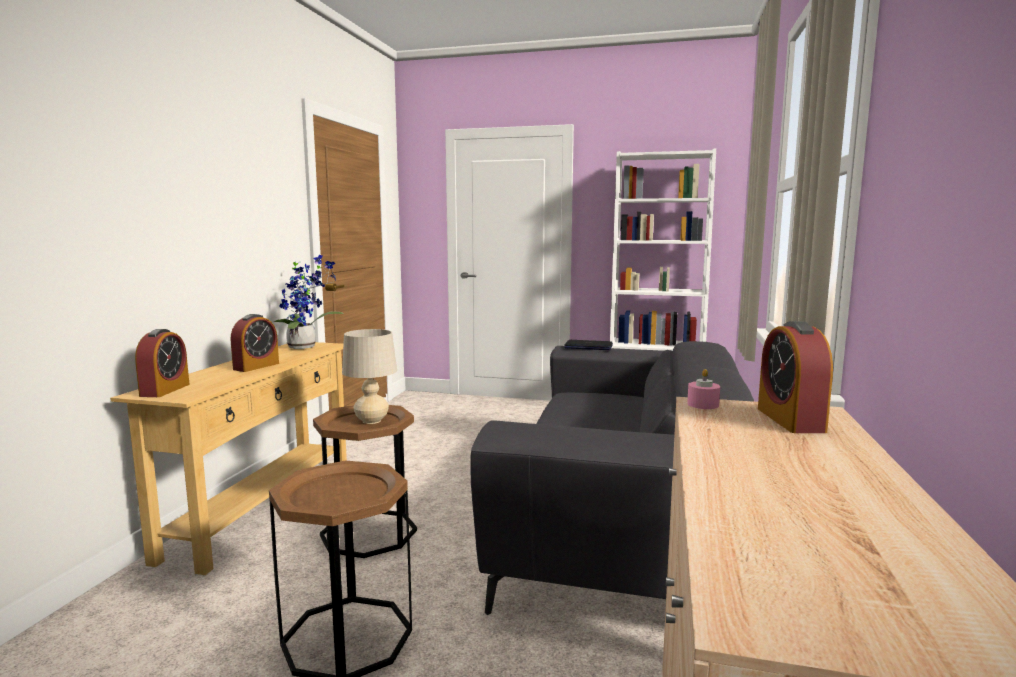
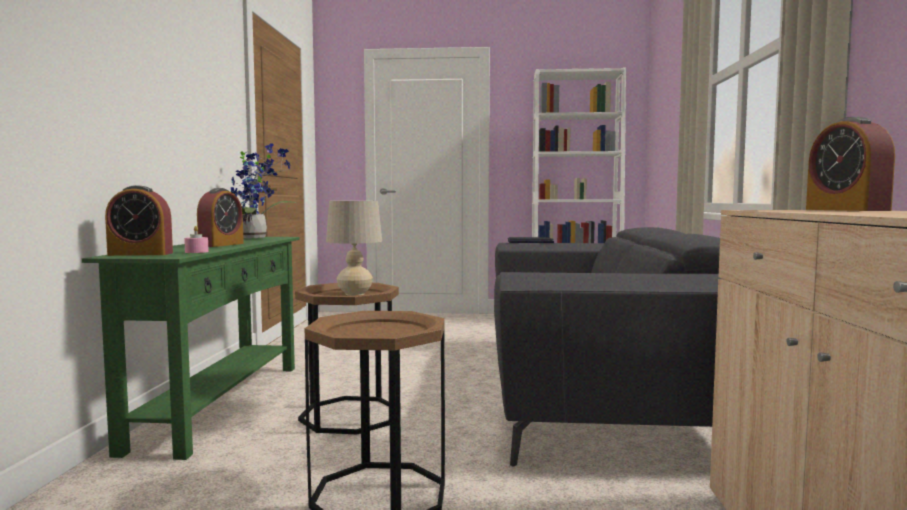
camera: 10 degrees left, 5 degrees down
(165, 390) = (140, 254): alarm clock -> alarm clock turned 90 degrees clockwise
(262, 508) = (220, 404): beige console table -> green console table
(703, 404) = (755, 209): pink candle -> pink candle (196, 252)

